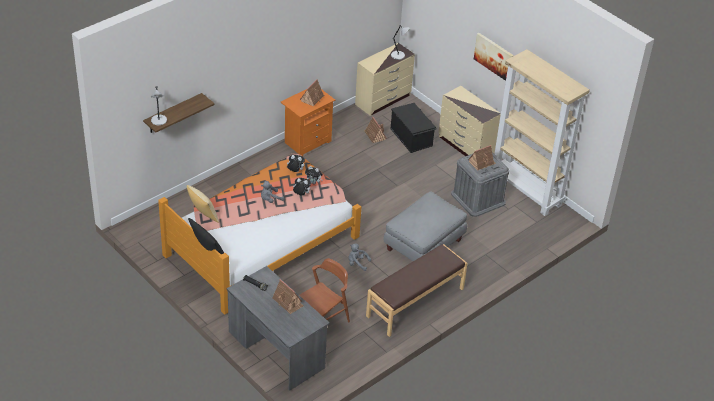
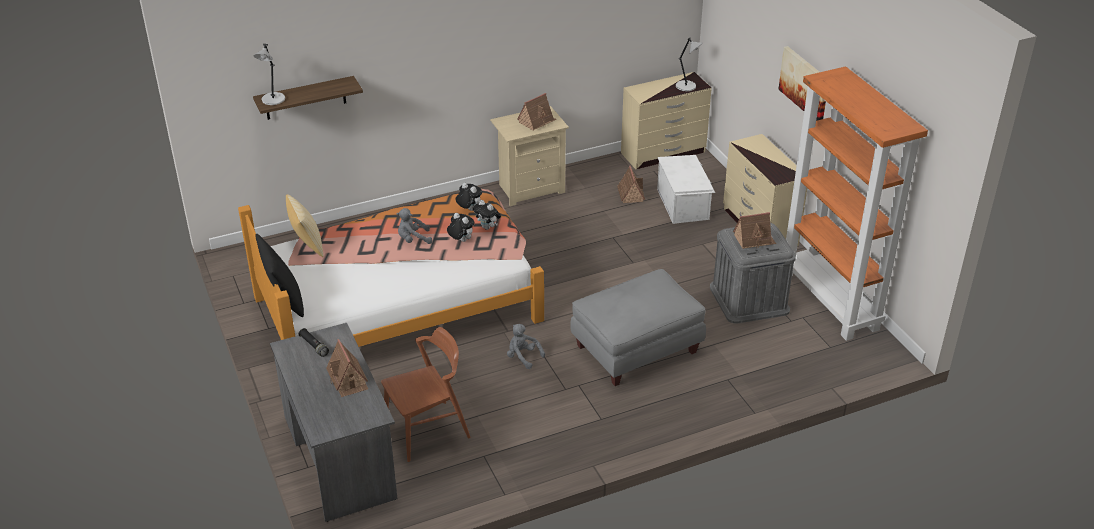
camera: 20 degrees right, 5 degrees down
(306, 142) = (530, 188): orange nightstand -> beige nightstand
(411, 137) = (683, 203): black storage box -> white storage box
(415, 303) = (585, 429): brown bench -> none
(526, 191) = (830, 301): beige bookcase -> orange bookcase

